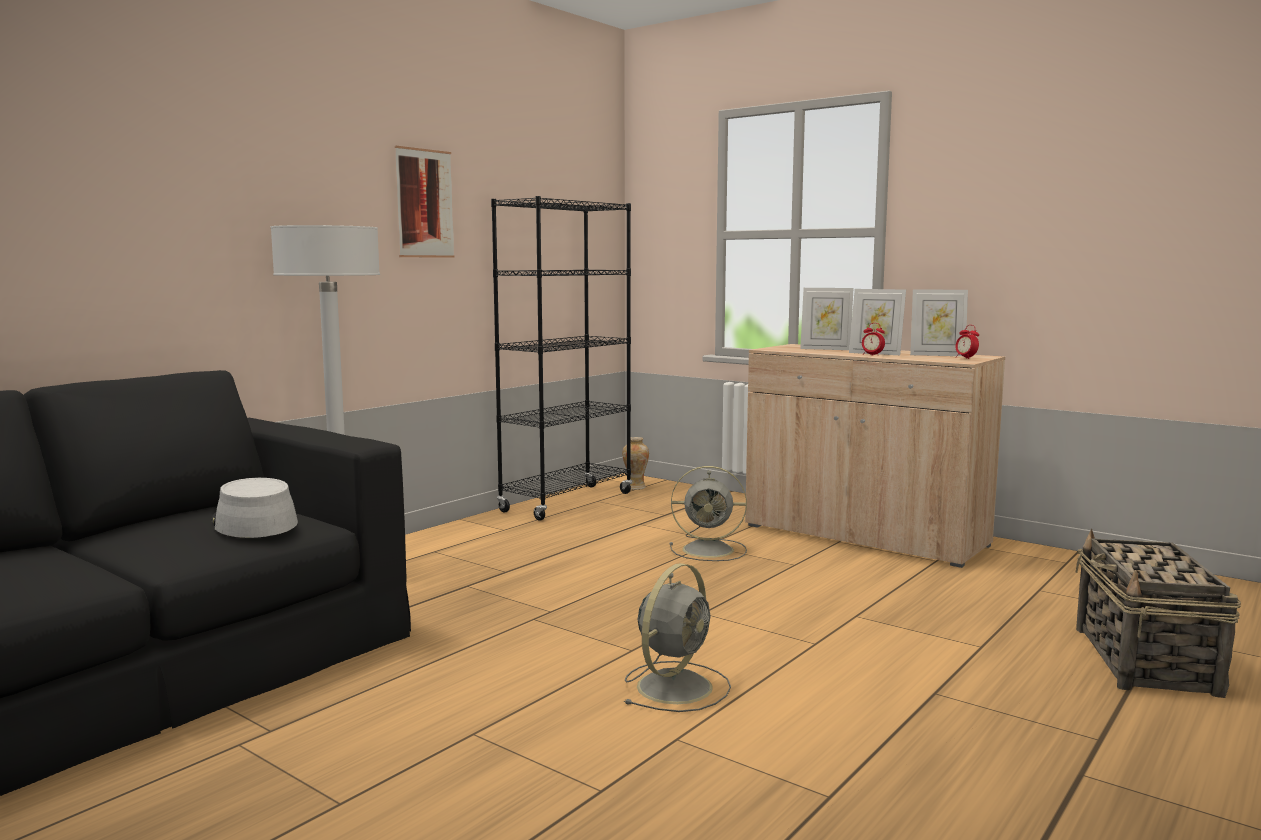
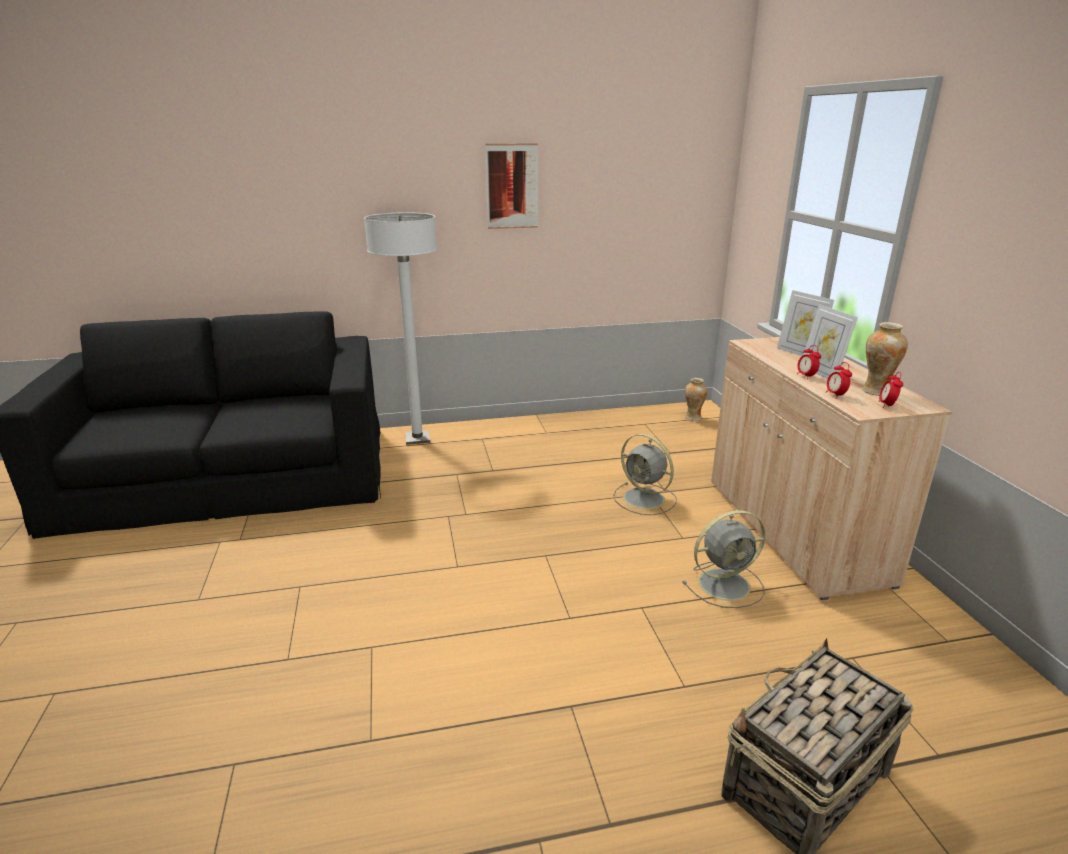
camera: 40 degrees right, 15 degrees up
(253, 522) = (287, 416): grey hat -> none
(567, 502) = (622, 419): black bookcase -> none
(676, 686) = (434, 607): grey fan -> grey fan (726, 584)
(922, 359) = (835, 395): none -> alarm clock
(937, 355) = (876, 391): picture frame -> vase

